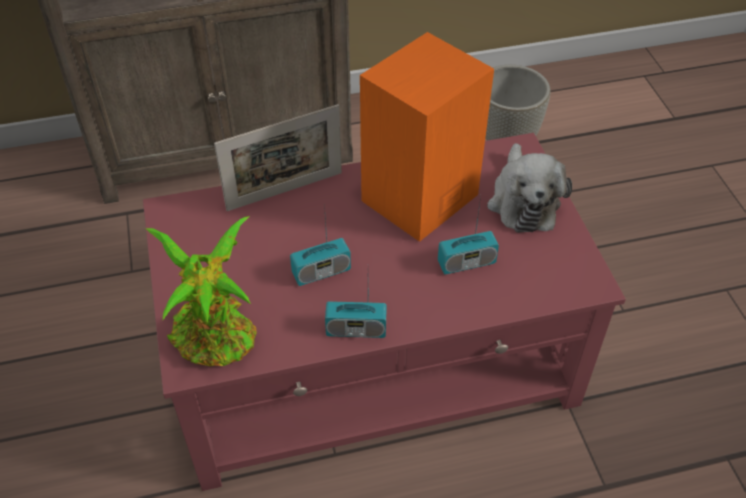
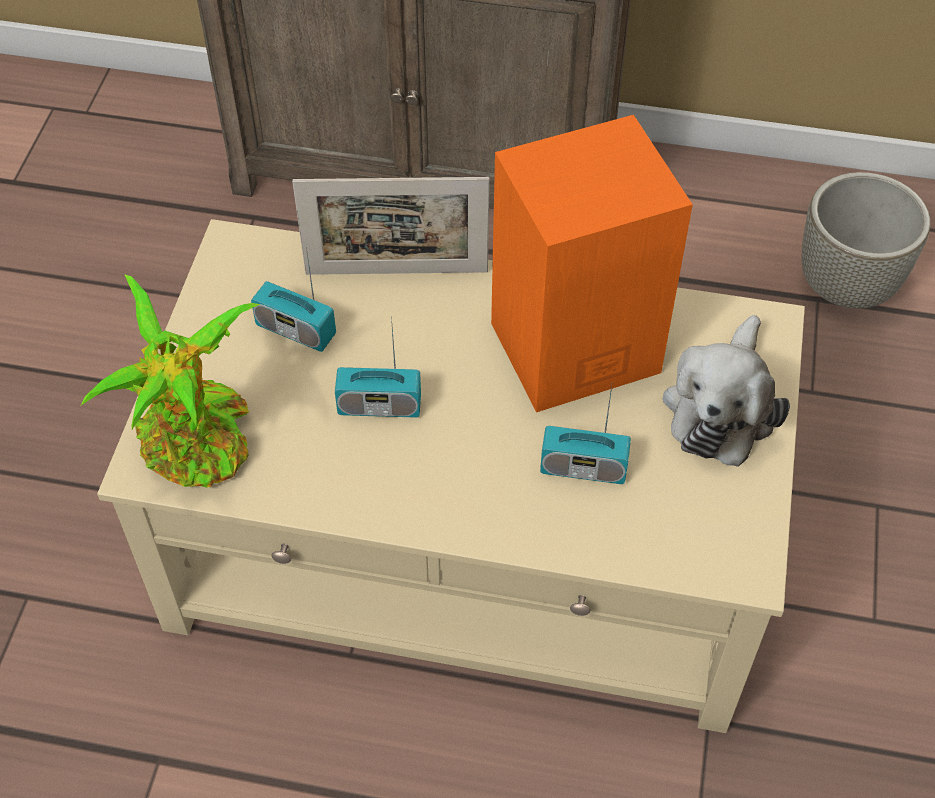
camera: 25 degrees right, 5 degrees up
(356, 329) = (378, 505): radio -> radio (295, 330)
(374, 359) = (470, 547): red coffee table -> beige coffee table

